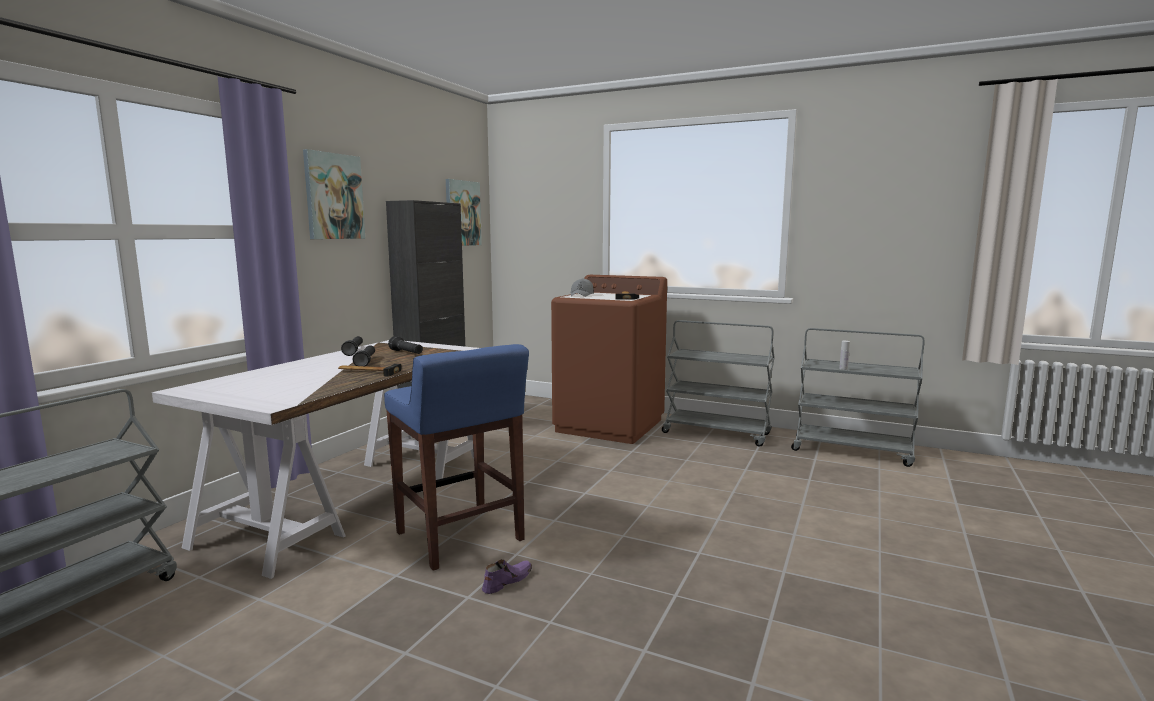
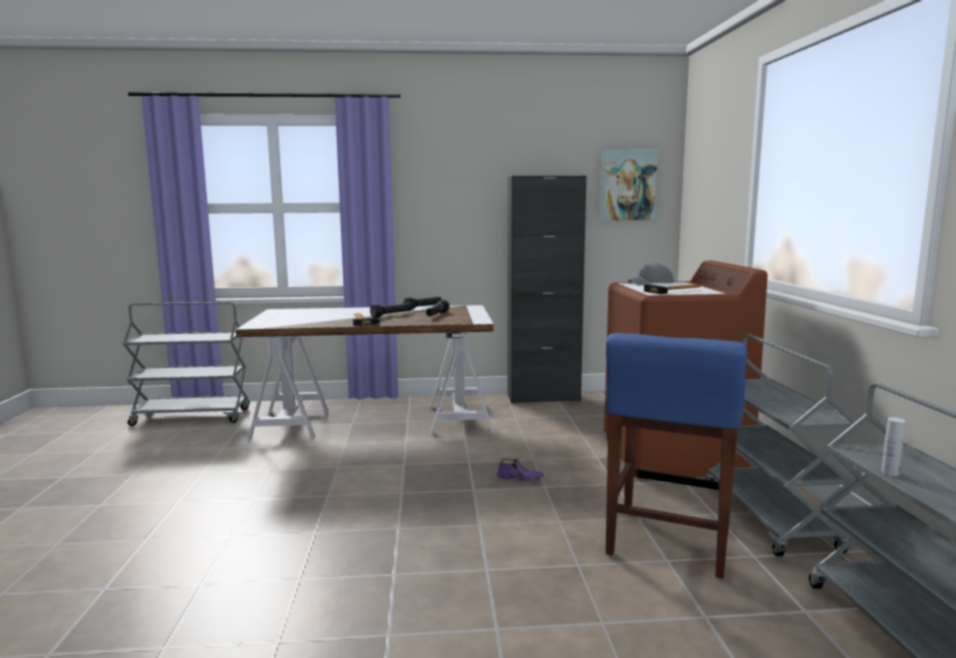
camera: 60 degrees right, 0 degrees up
(333, 196) = (448, 176): picture -> none
(460, 537) = (339, 470): blue stool -> blue stool (668, 543)
(507, 581) = (282, 504): purple shoe -> purple shoe (520, 478)

